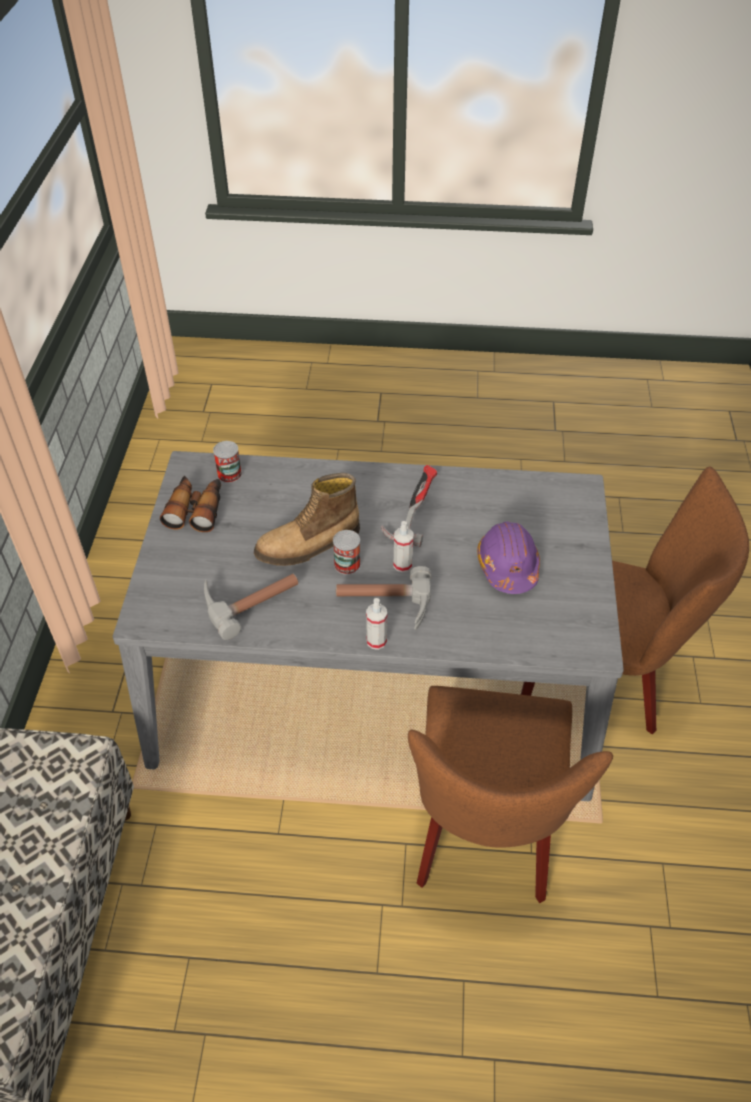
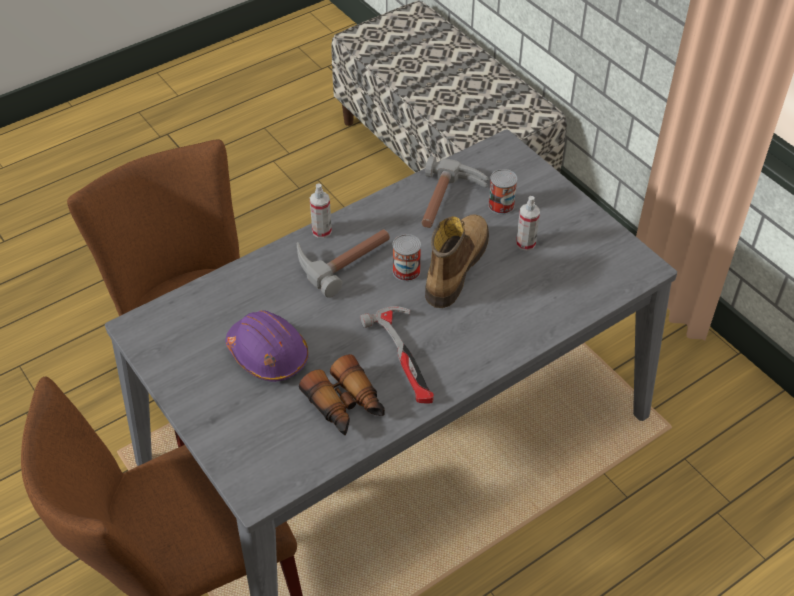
camera: 140 degrees right, 0 degrees up
(196, 509) = (581, 237): binoculars -> binoculars (346, 406)
(229, 474) = (600, 283): can -> can (501, 205)
(402, 565) = (360, 299): spray bottle -> spray bottle (525, 243)

